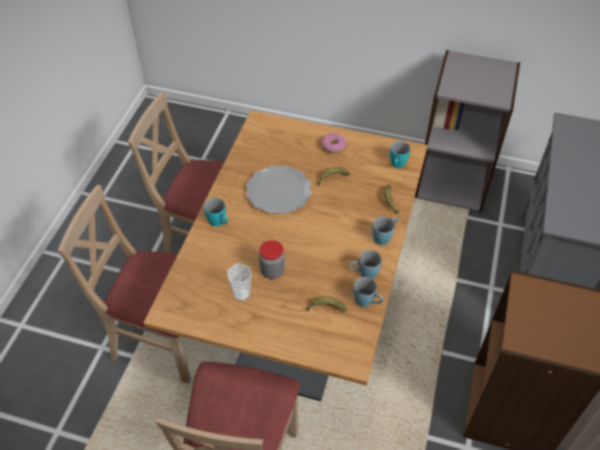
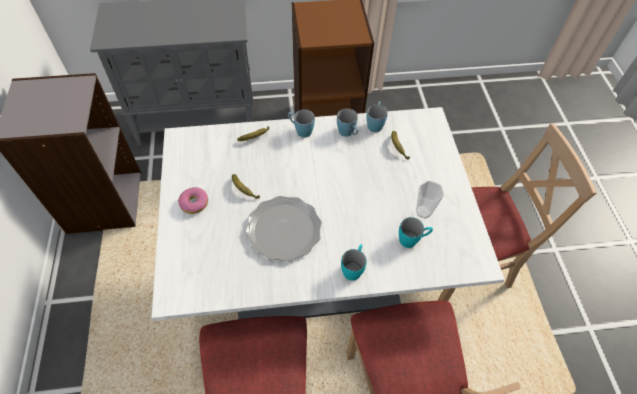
camera: 115 degrees left, 5 degrees up
(272, 271) = (384, 198): jar -> none
(299, 318) = (315, 276): brown dining table -> white dining table
(397, 165) = (204, 143): turquoise mug -> turquoise mug (412, 240)

